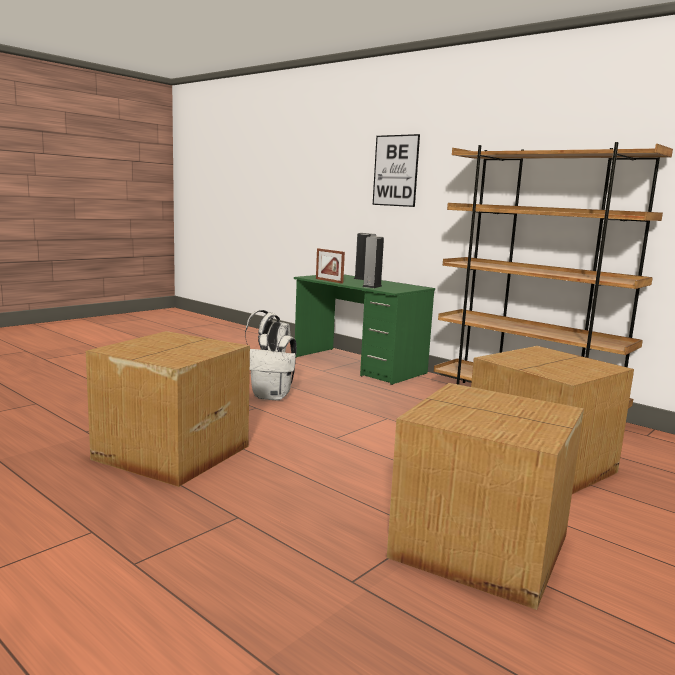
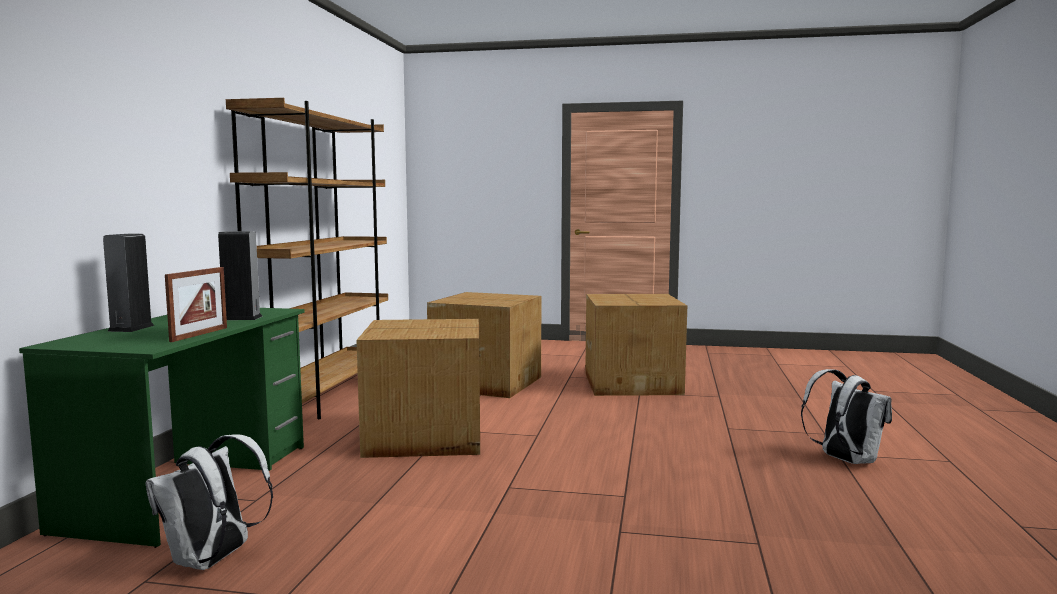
camera: 120 degrees left, 5 degrees down
(169, 453) = (701, 479): cardboard box -> cardboard box (426, 437)
(272, 396) = (449, 492): white backpack -> white backpack (844, 460)
(395, 170) = (108, 108): picture -> none

